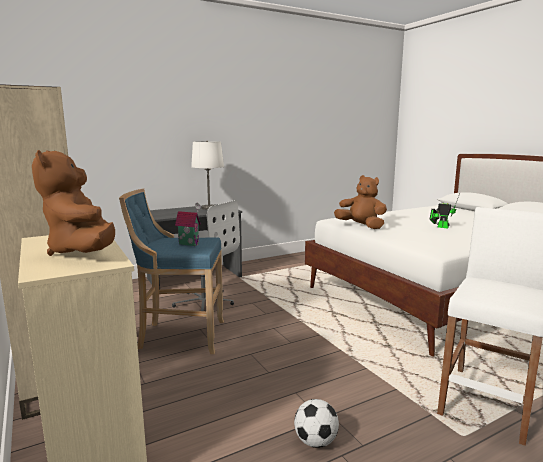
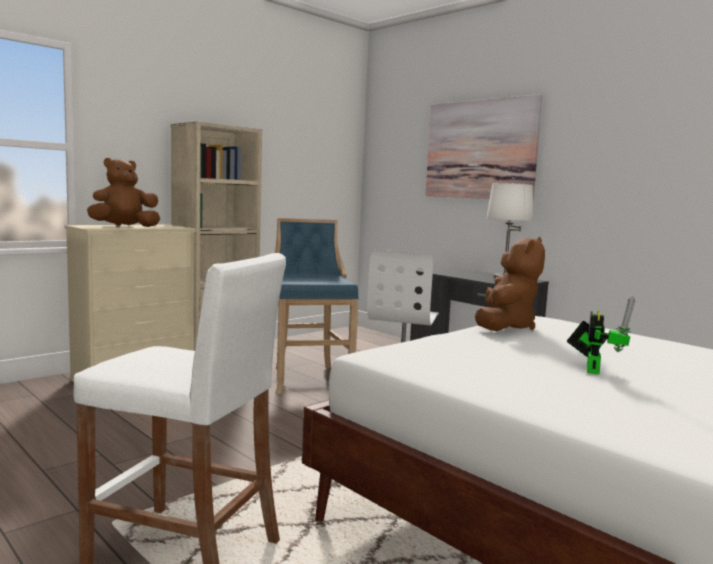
camera: 75 degrees right, 5 degrees down
(152, 114) = (480, 149): none -> picture
(189, 244) = (319, 279): toy house -> none
(315, 441) = (124, 443): football -> none

